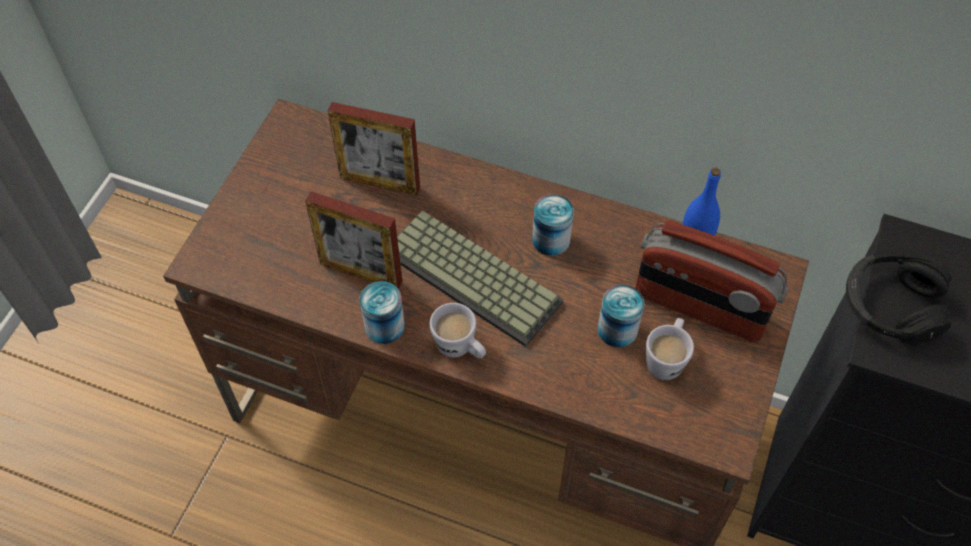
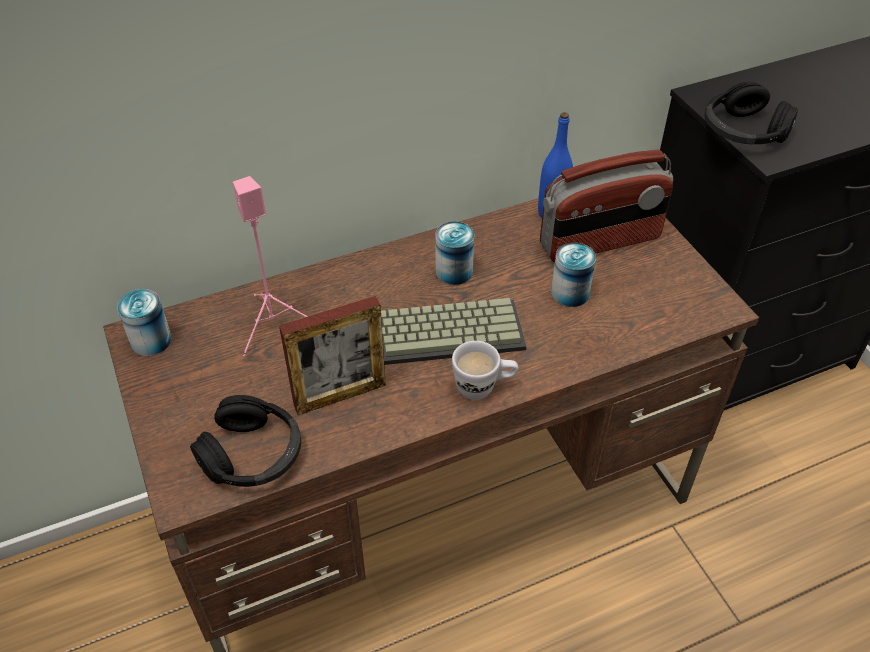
camera: 45 degrees left, 10 degrees down
(265, 269) = (253, 455): none -> black headphones
(380, 182) = (274, 324): picture frame -> pink speaker
(384, 326) = (407, 417): can -> can (151, 341)
(666, 358) = (622, 287): white mug -> none

